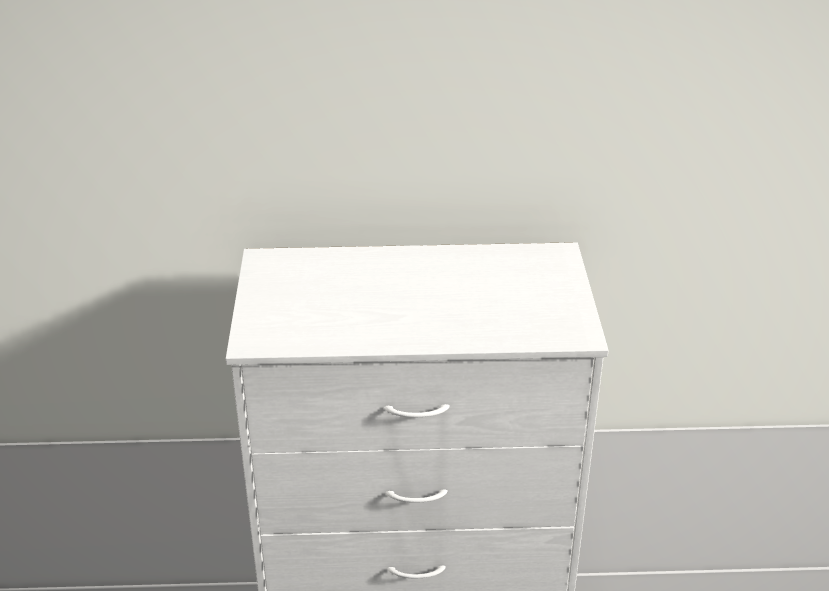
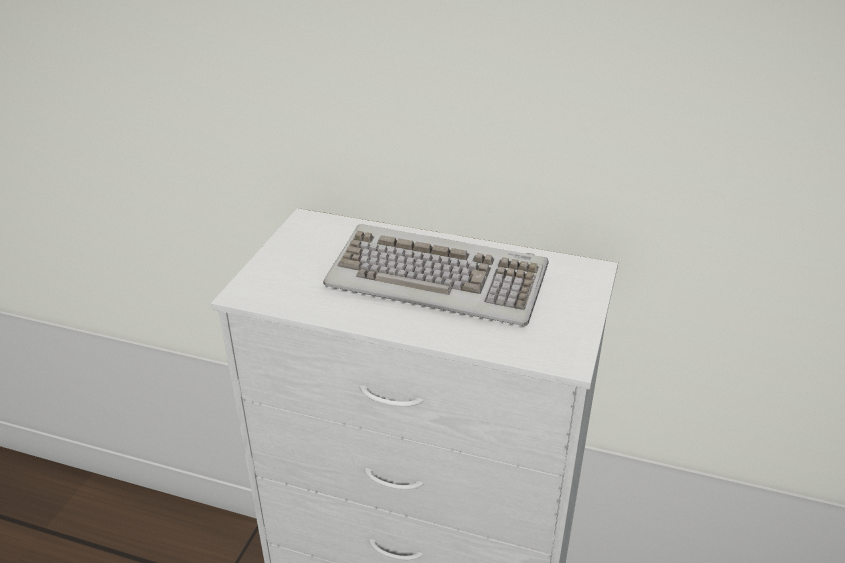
camera: 20 degrees right, 0 degrees up
(428, 290) = (438, 279): none -> keyboard

